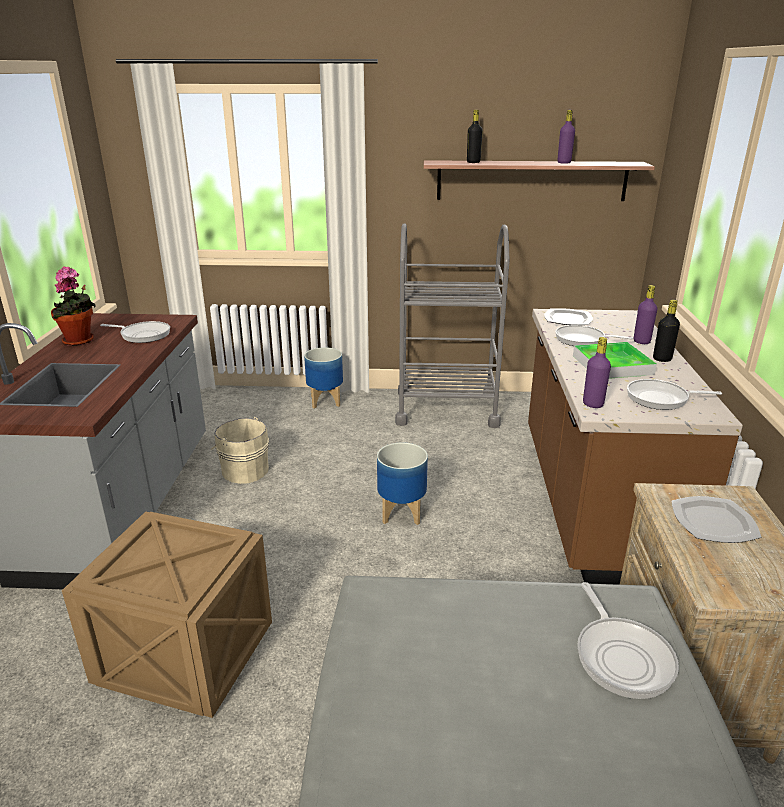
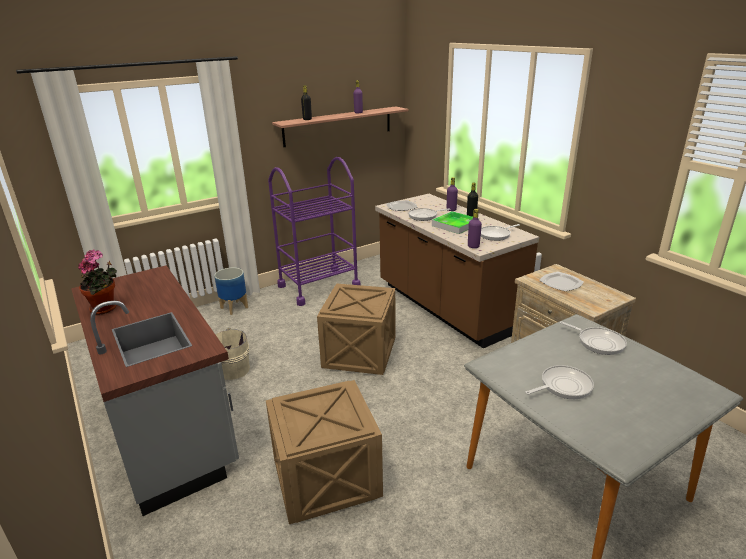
camera: 35 degrees left, 0 degrees up
(143, 335) = (150, 289): frying pan -> frying pan (563, 386)
(402, 513) = (360, 352): planter -> crate
(446, 409) = (318, 286): grey cart -> purple cart

